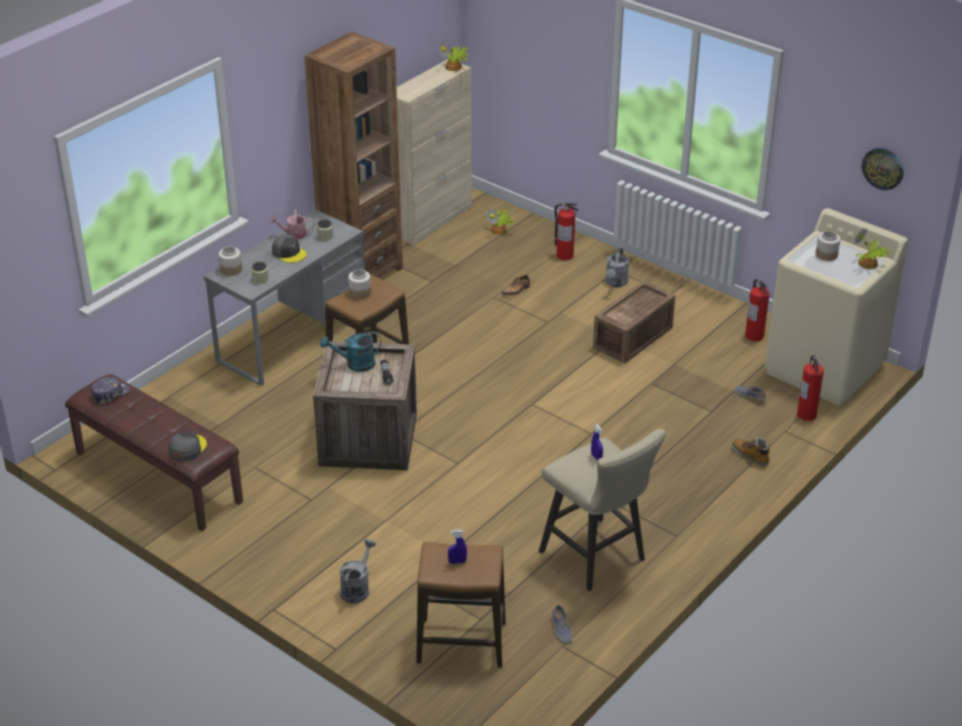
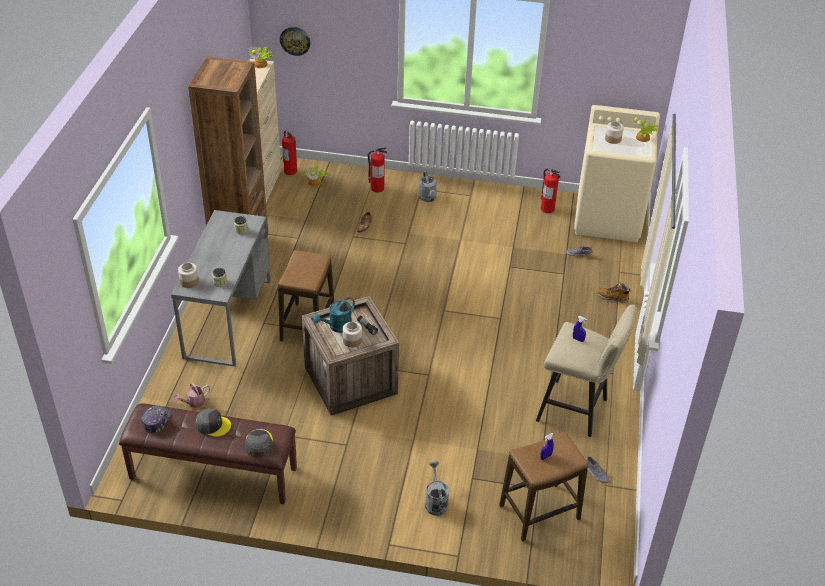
camera: 30 degrees left, 5 degrees up
(289, 253) = (224, 253): grey cap -> grey cap (213, 425)
(293, 234) = (214, 236): watering can -> watering can (193, 402)
(359, 293) = (298, 268): jar -> jar (352, 340)
(634, 337) = (473, 236): crate -> none
(806, 414) = (622, 255): fire extinguisher -> fire extinguisher (290, 171)
(883, 168) = (636, 67): wall clock -> wall clock (295, 40)

